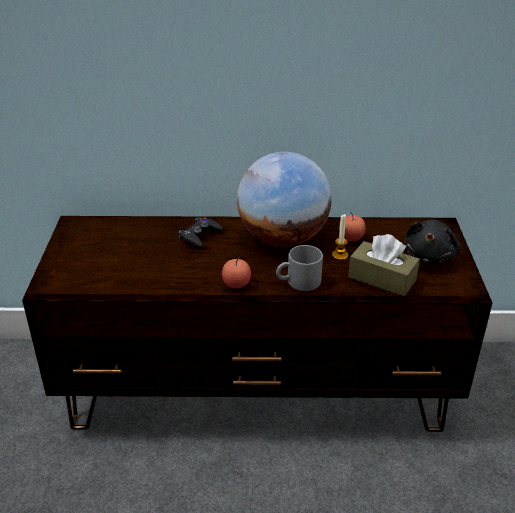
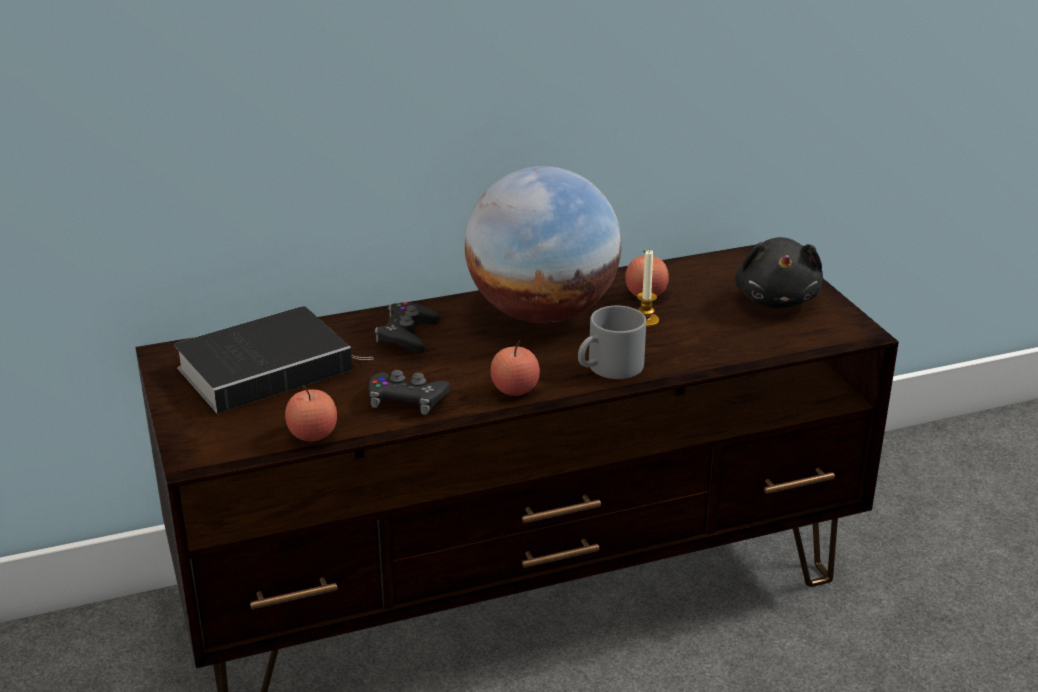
camera: 20 degrees left, 5 degrees down
(111, 287) = (313, 434): none -> apple
(116, 241) = (268, 367): none -> book
(174, 277) = (407, 399): none -> black game controller
(382, 278) = (728, 340): brown tissue box -> none

